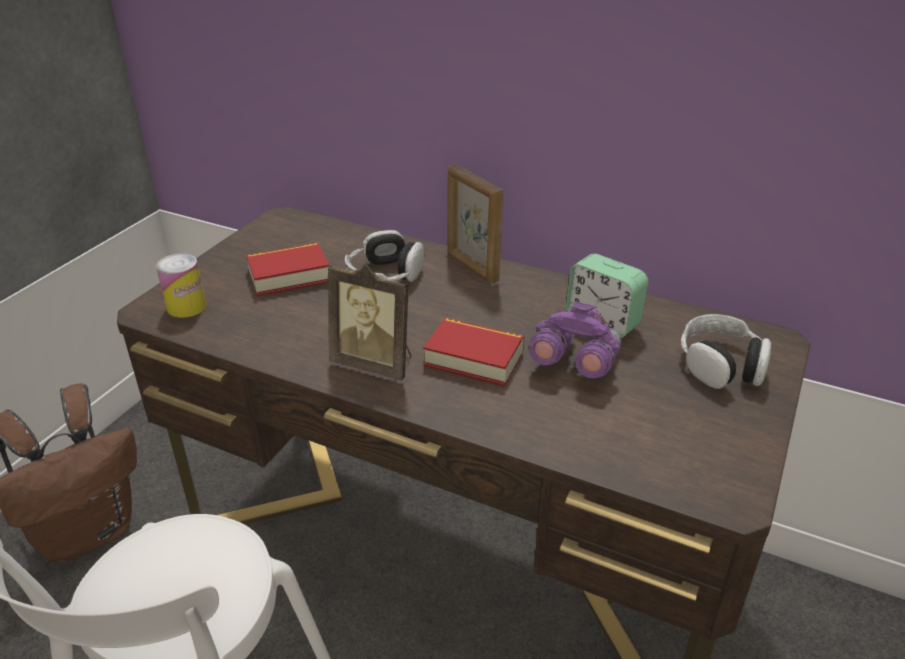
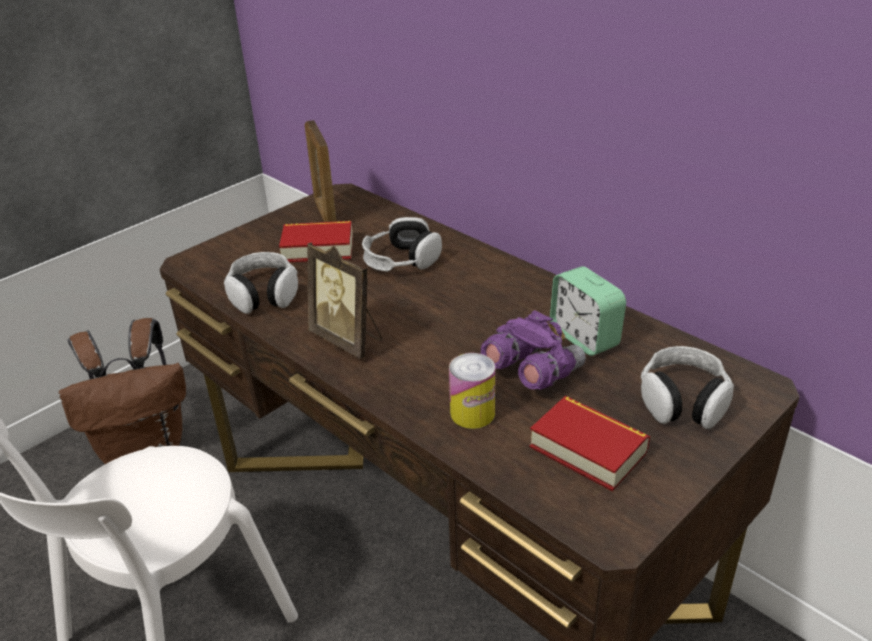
camera: 20 degrees right, 0 degrees up
(186, 307) = (219, 263): can -> can (472, 413)
(255, 331) = (263, 294): none -> headphones
(472, 268) = (487, 264): picture frame -> picture frame (325, 214)
(474, 359) = (439, 351): book -> book (588, 449)

